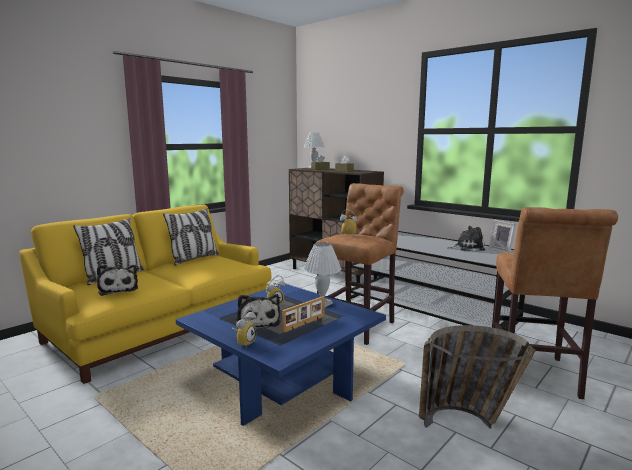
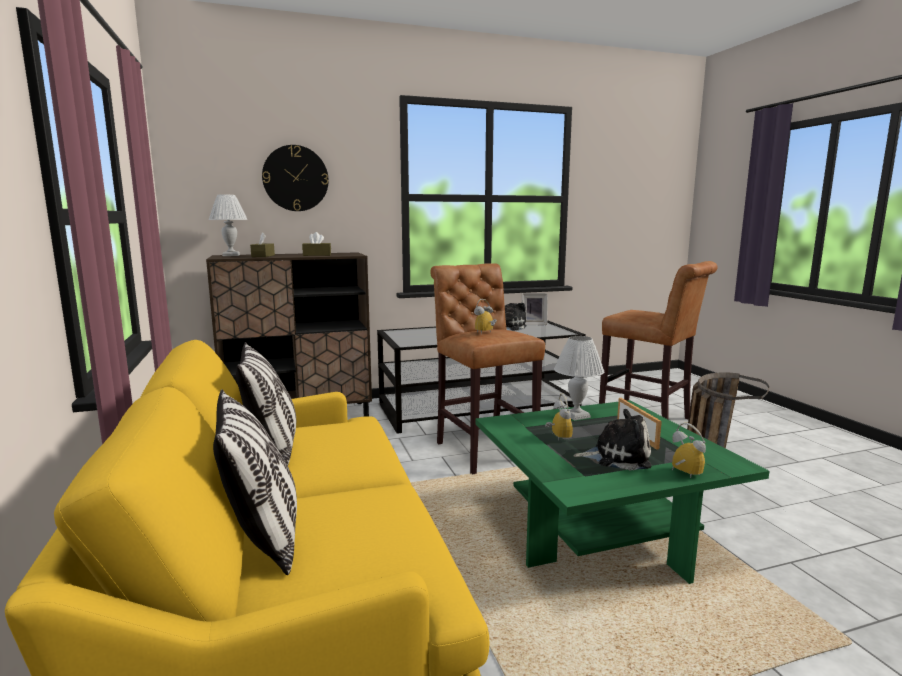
camera: 60 degrees left, 0 degrees up
(118, 289) = (374, 537): plush toy -> none
(283, 384) = (599, 532): blue coffee table -> green coffee table
(355, 120) = (295, 178): none -> wall clock

